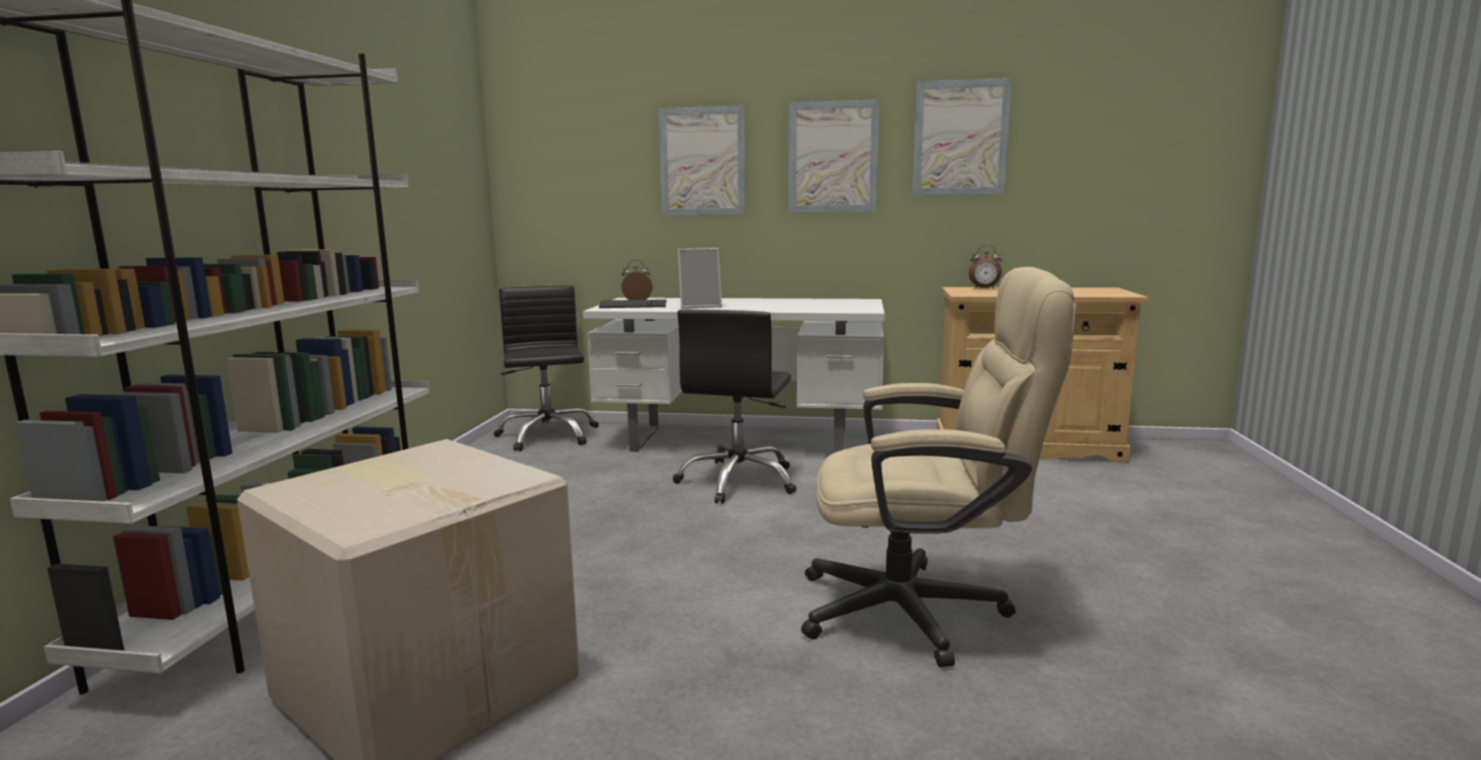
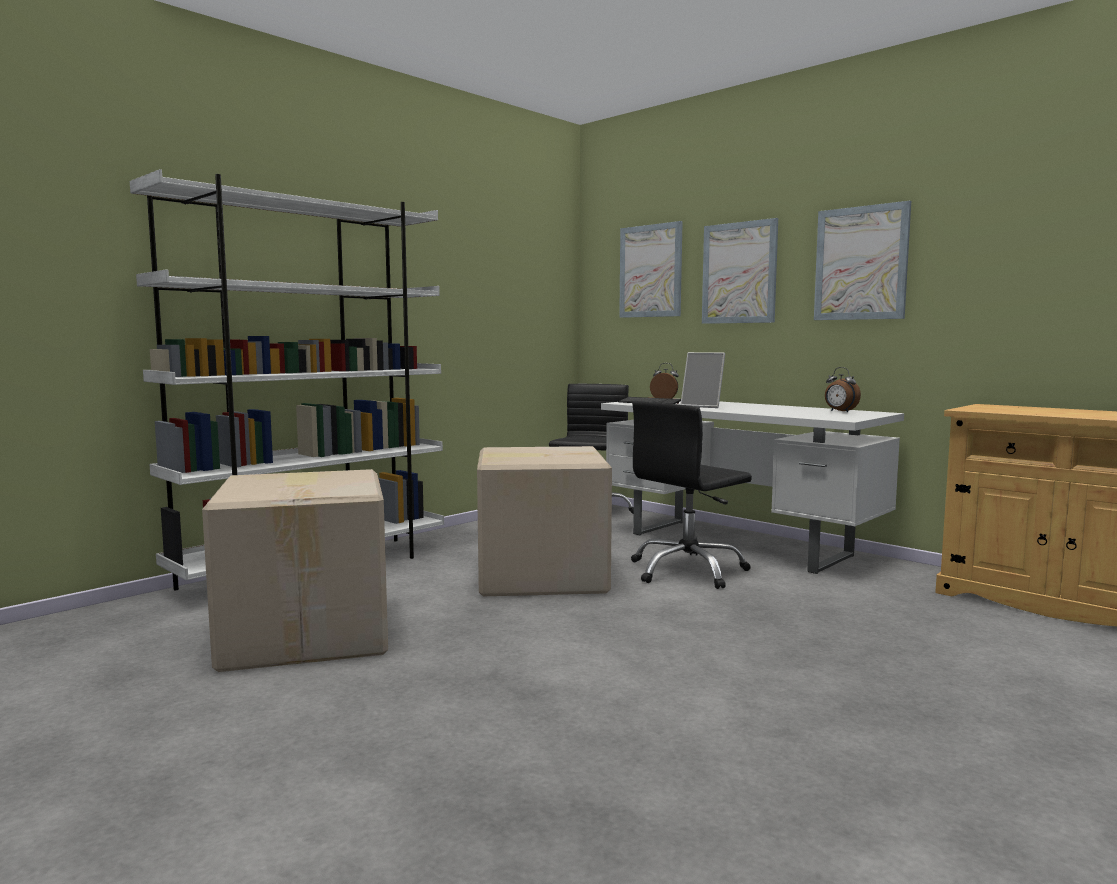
camera: 35 degrees right, 5 degrees down
(604, 523) = (539, 575): none -> cardboard box
(922, 611) = (687, 694): beige office chair -> none
(960, 138) = (1004, 235): picture -> picture (650, 271)
(984, 288) = (1019, 407): alarm clock -> alarm clock (840, 411)

